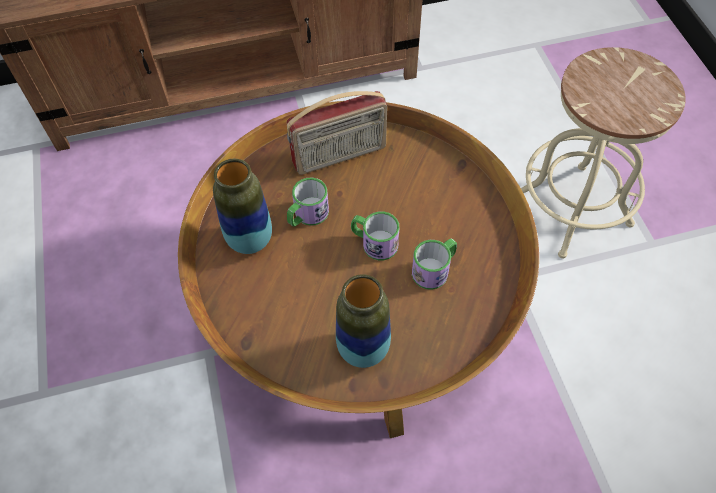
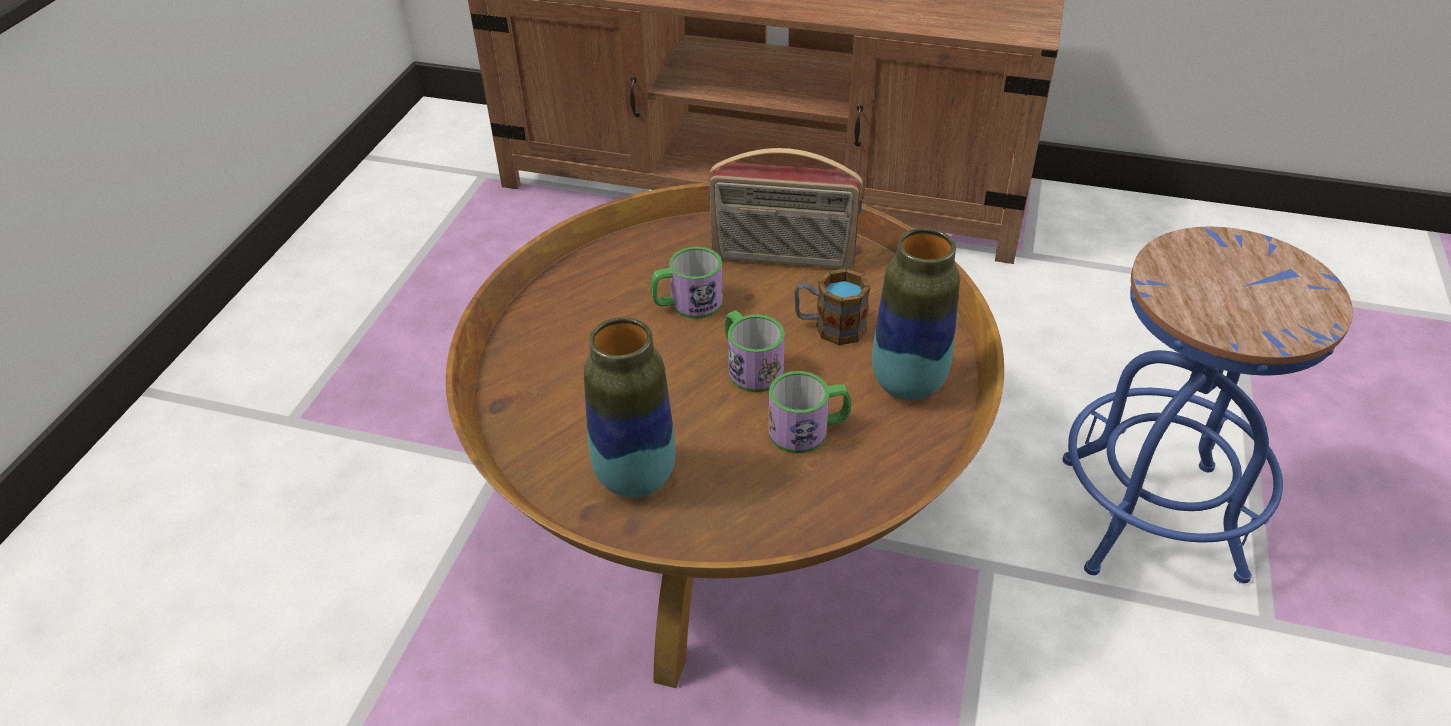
camera: 30 degrees right, 15 degrees down
(250, 240) = (595, 302): vase -> vase (907, 384)
(399, 194) = (829, 327): none -> mug
(572, 209) = (1150, 517): beige stool -> blue stool

